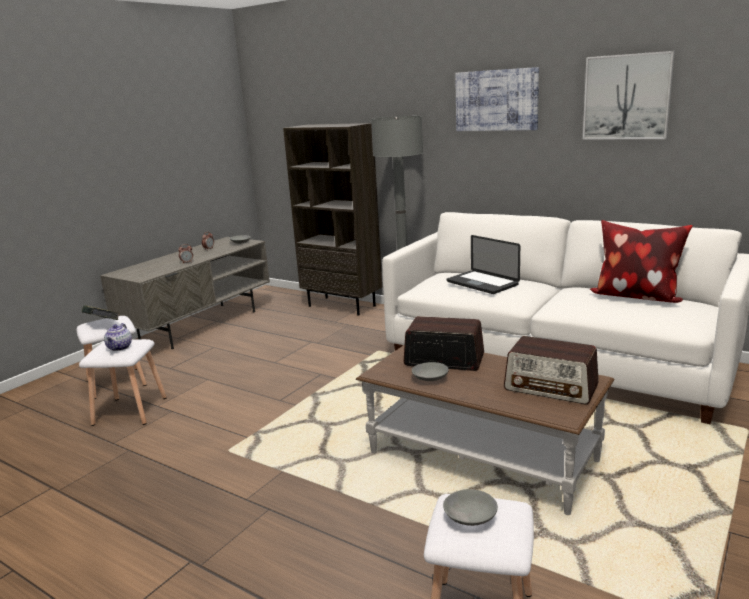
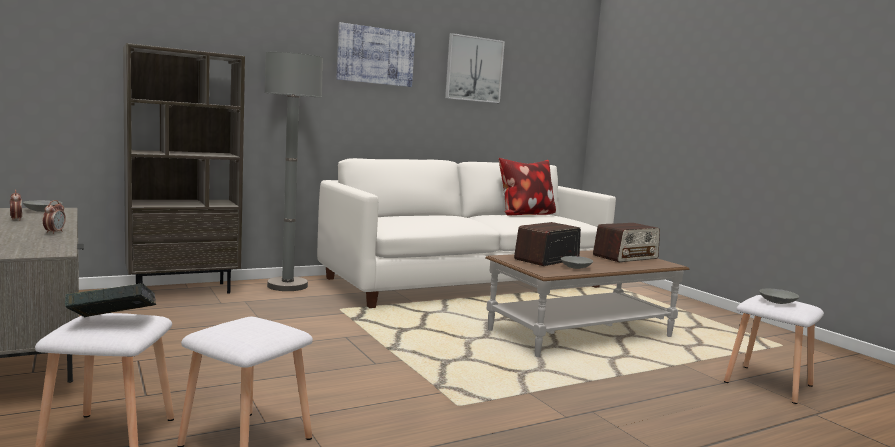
camera: 65 degrees left, 10 degrees down
(120, 348) = (262, 327): teapot -> none
(482, 283) = (433, 217): laptop -> none

